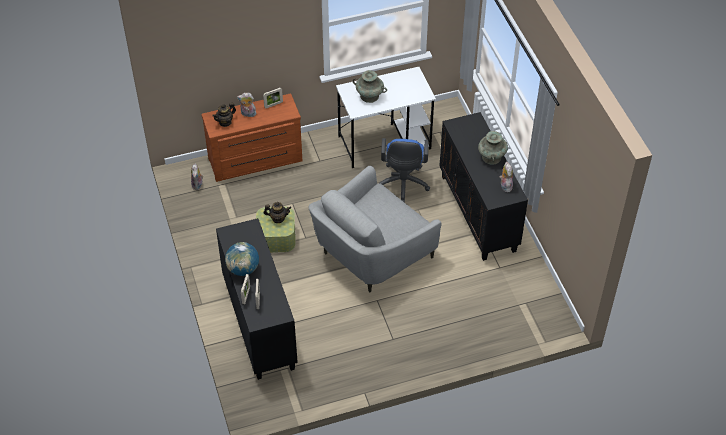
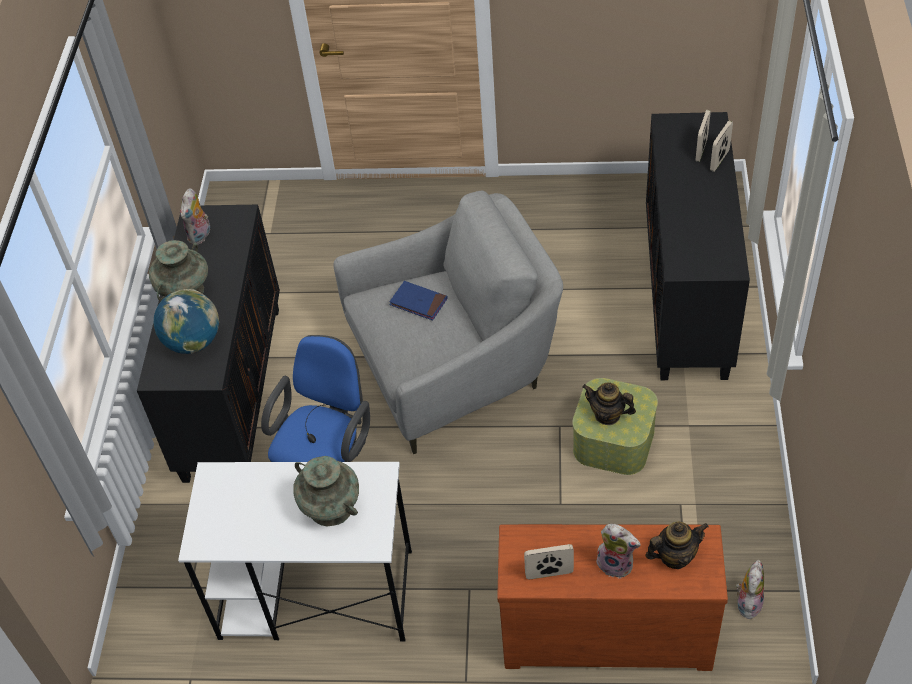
camera: 155 degrees left, 0 degrees up
(243, 269) = (714, 200): globe -> globe (193, 342)
(388, 222) = (418, 302): none -> blue book

